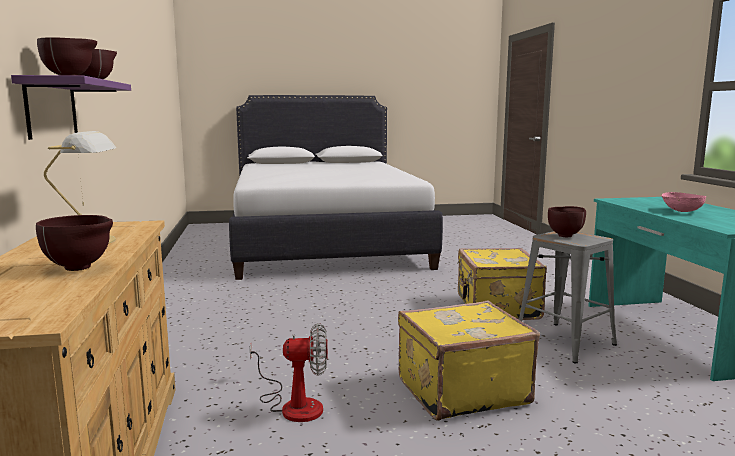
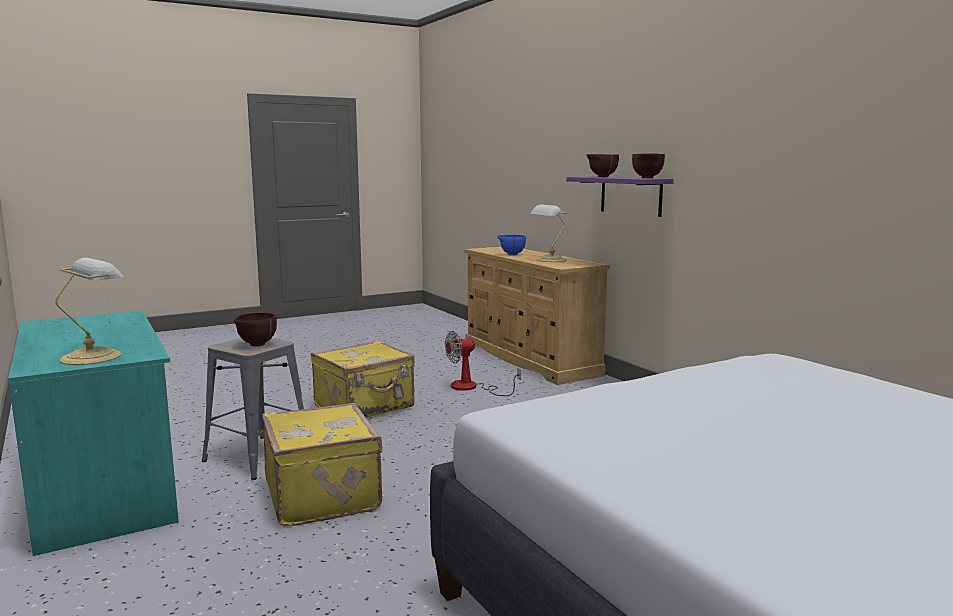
camera: 160 degrees right, 0 degrees up
(81, 268) = (511, 255): brown bowl -> blue bowl
(647, 201) = (94, 356): none -> table lamp
(681, 211) = (105, 336): pink bowl -> none

